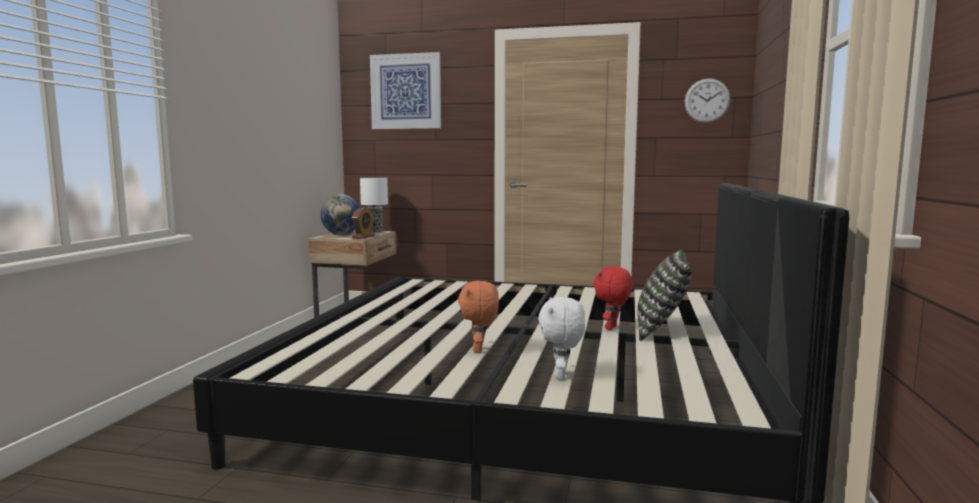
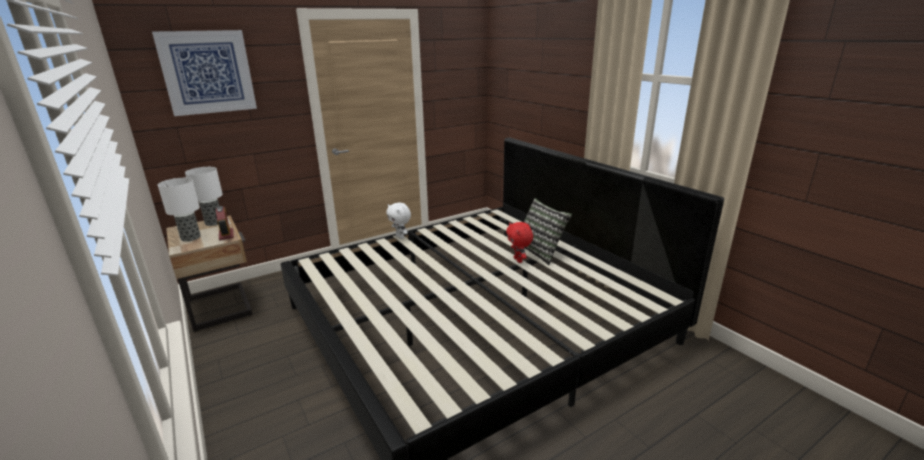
camera: 45 degrees left, 15 degrees up
(342, 234) = (191, 237): globe -> table lamp
(479, 350) = (498, 313): orange plush toy -> none
(561, 376) = (571, 312): white plush toy -> white plush toy (400, 237)
(707, 100) = (463, 71): wall clock -> none

